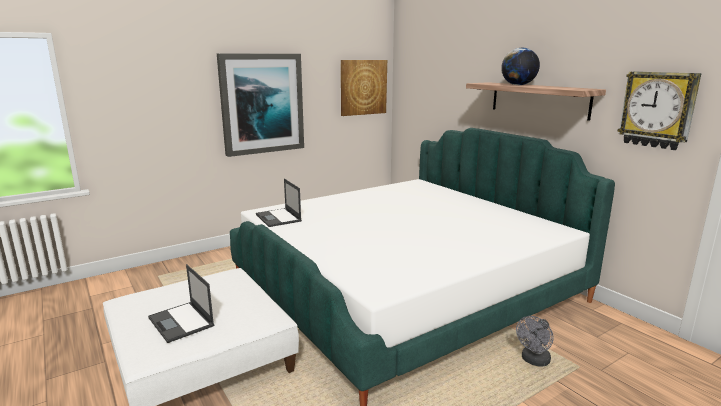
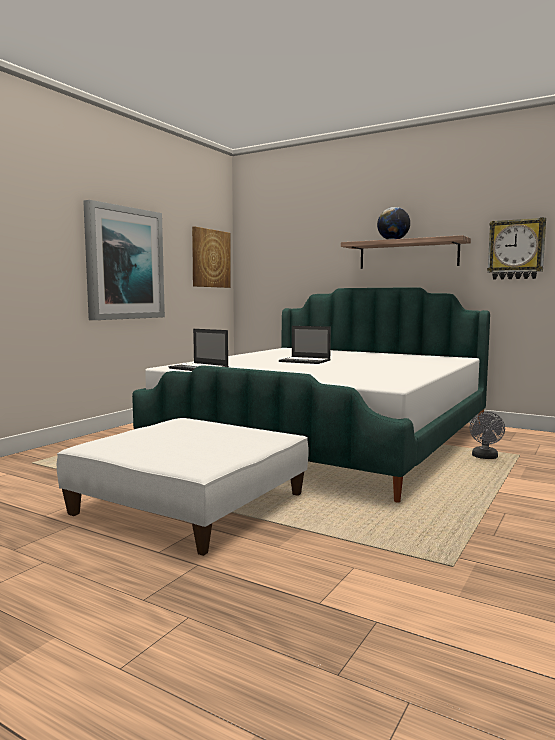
camera: 25 degrees left, 10 degrees down
(181, 322) = (191, 447): laptop -> laptop (305, 361)

